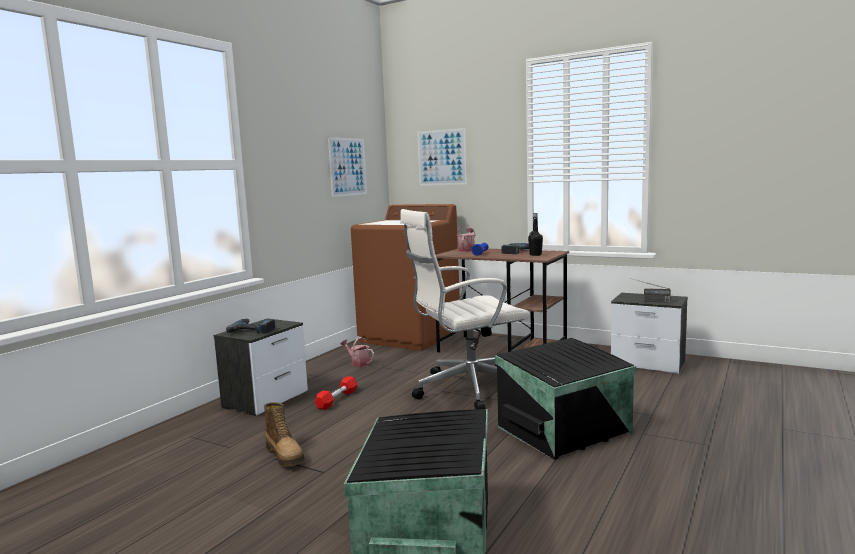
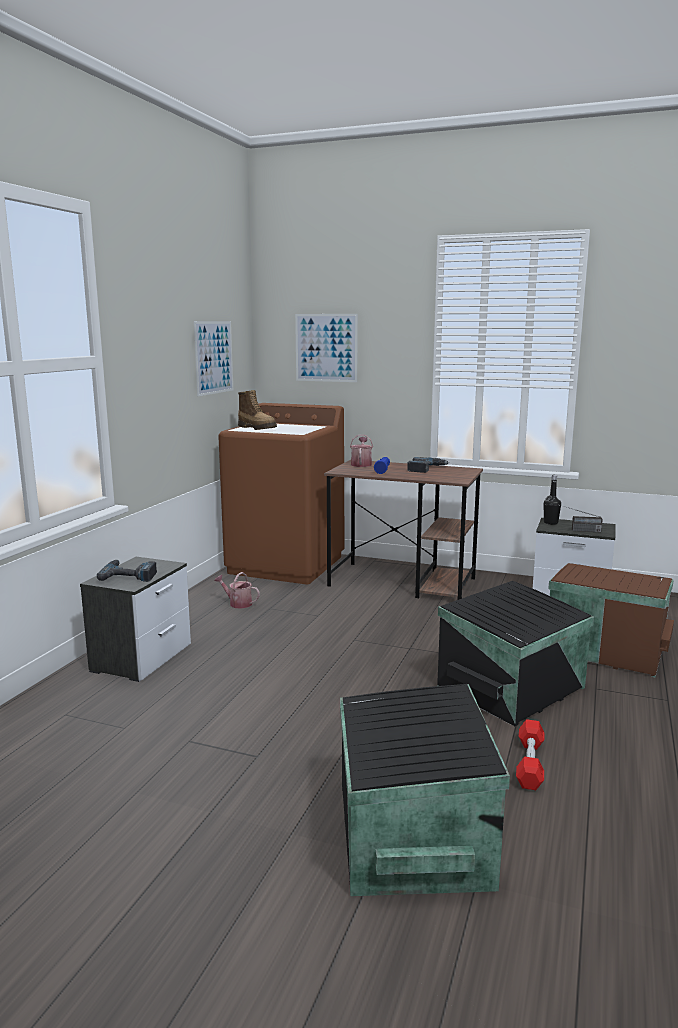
camera: 10 degrees left, 5 degrees up
(285, 456) = (201, 736): boot -> boot (258, 428)
(337, 399) = (232, 655): red dumbbell -> red dumbbell (530, 764)
(467, 389) = (382, 637): white office chair -> none
(535, 255) = (449, 474): black bottle -> black bottle (550, 523)
(664, 402) = (604, 647): none -> brown storage box

